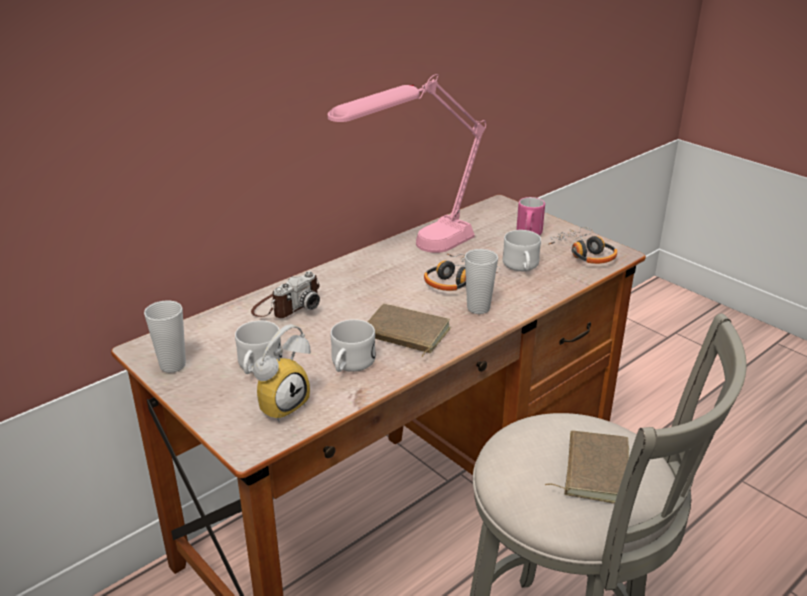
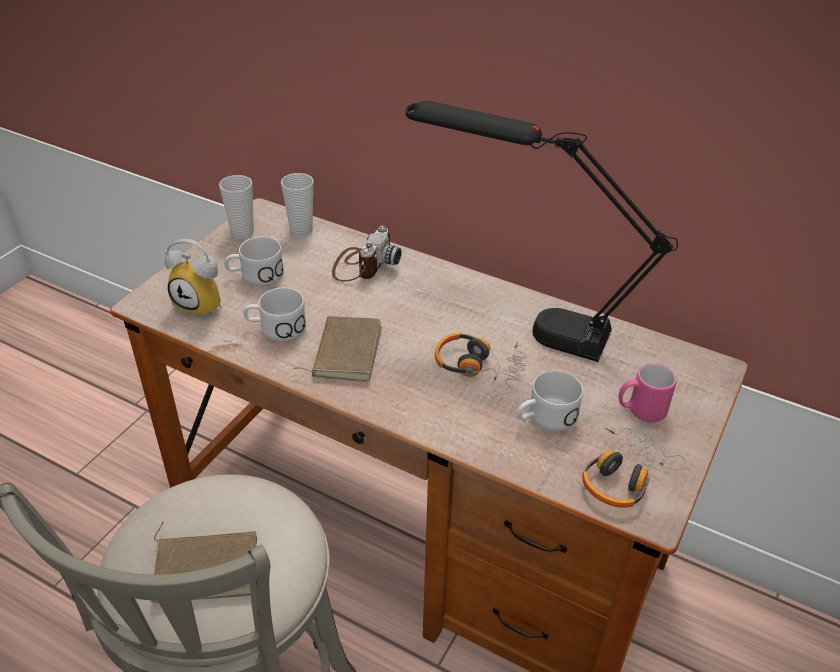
camera: 70 degrees right, 10 degrees up
(287, 306) = (363, 264): camera -> camera turned 90 degrees counterclockwise
(415, 253) = (521, 322): pink table lamp -> black table lamp
(478, 308) = (423, 397): cup -> cup (301, 230)

